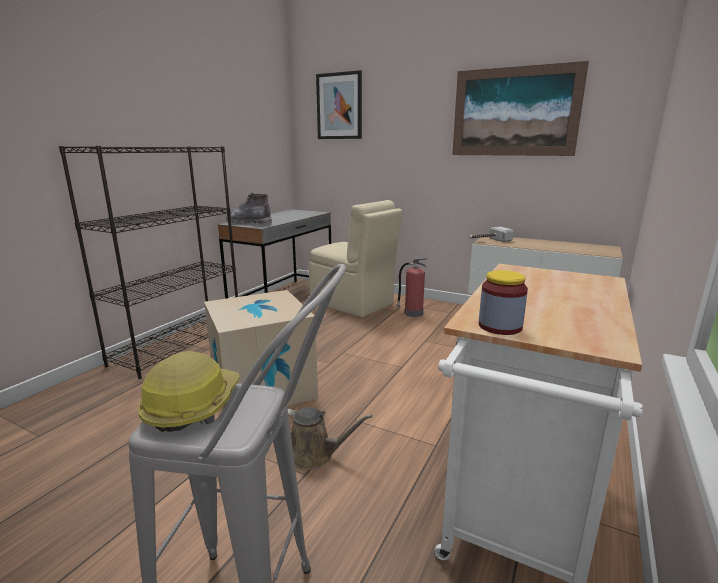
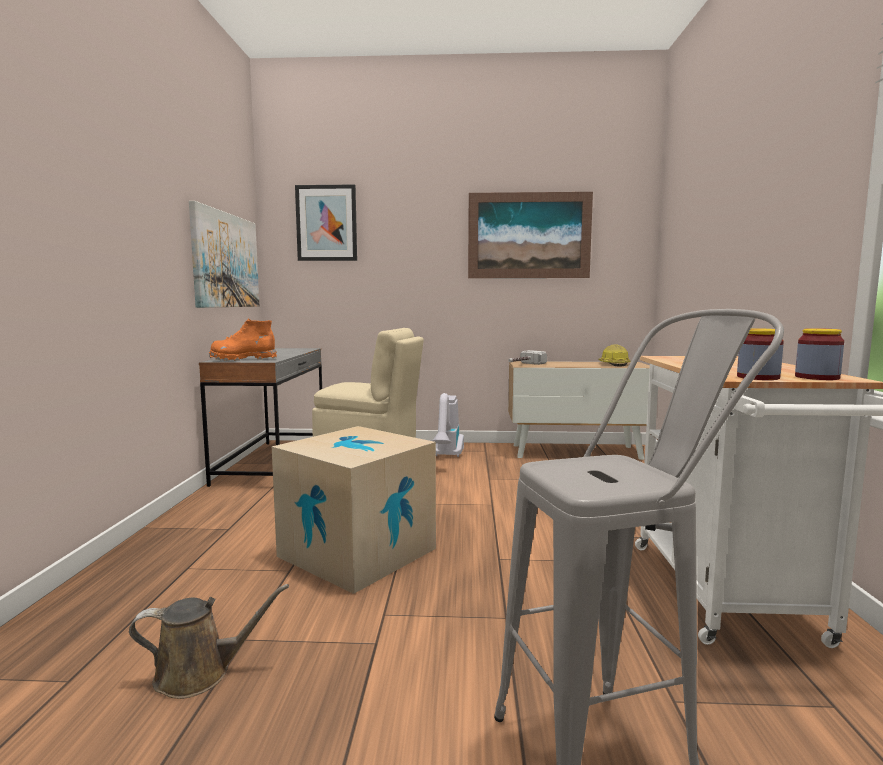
camera: 25 degrees left, 10 degrees down
(179, 345) = (179, 532): black bookcase -> none
(192, 405) = (574, 474): hard hat -> hard hat (612, 364)
(249, 223) = (243, 359): grey boot -> orange boot
(251, 143) = (226, 260): none -> picture
(315, 455) = (495, 598): brown watering can -> brown watering can (200, 673)
(412, 313) = (447, 456): fire extinguisher -> vacuum cleaner
(573, 338) = (817, 377): none -> jar

